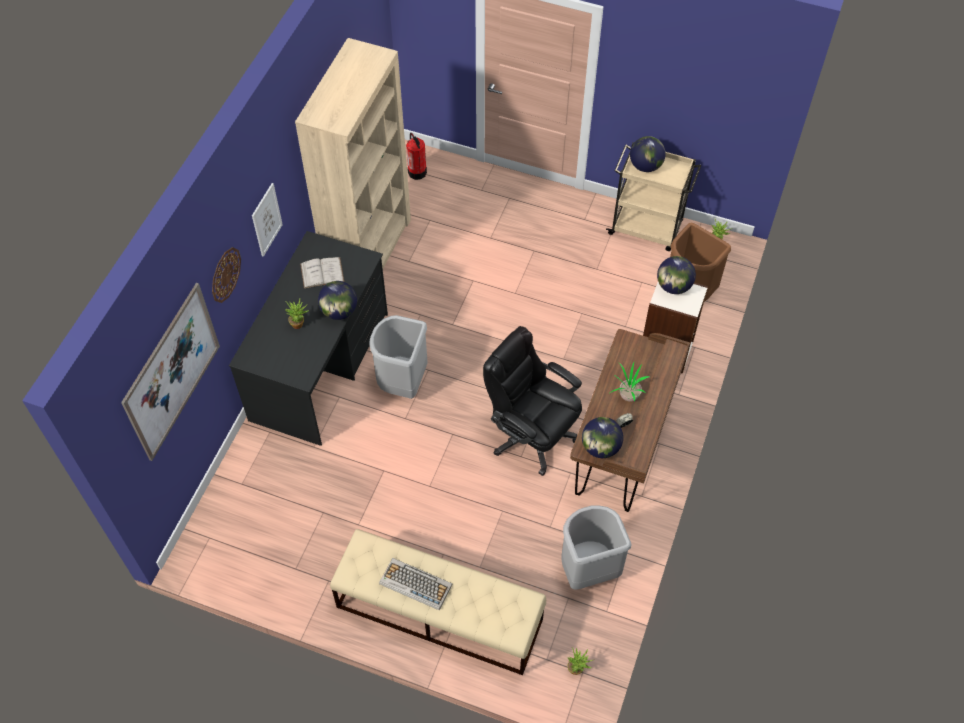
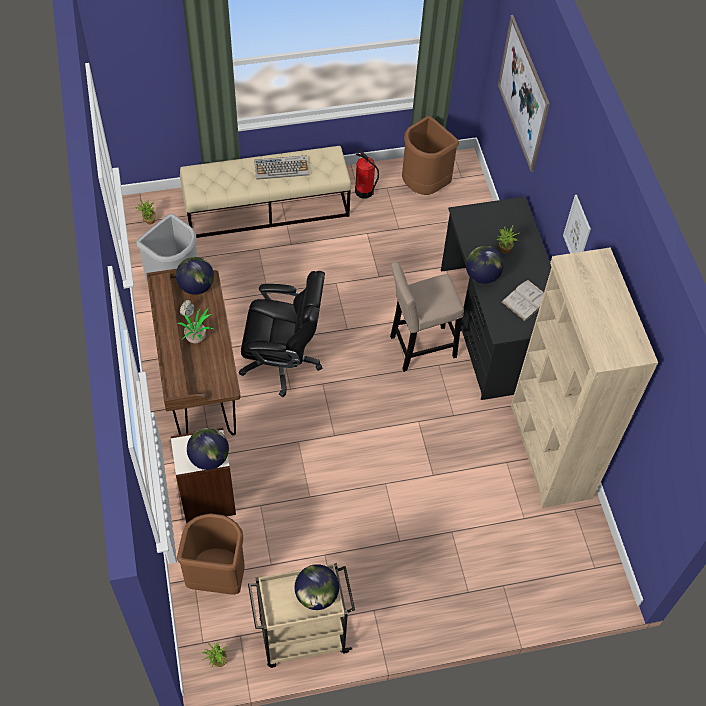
camera: 145 degrees right, 0 degrees up
(225, 274) = (554, 161): wall clock -> none
(257, 548) = (423, 186): none -> brown trash can
(402, 383) = (419, 348): grey trash can -> beige stool
(417, 172) = (583, 569): fire extinguisher -> fire extinguisher (364, 191)

